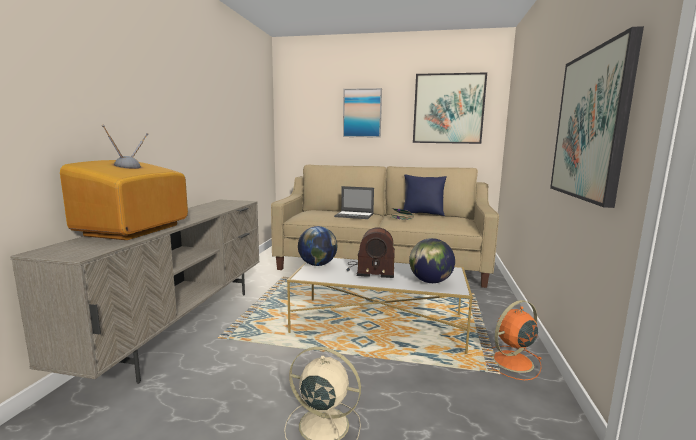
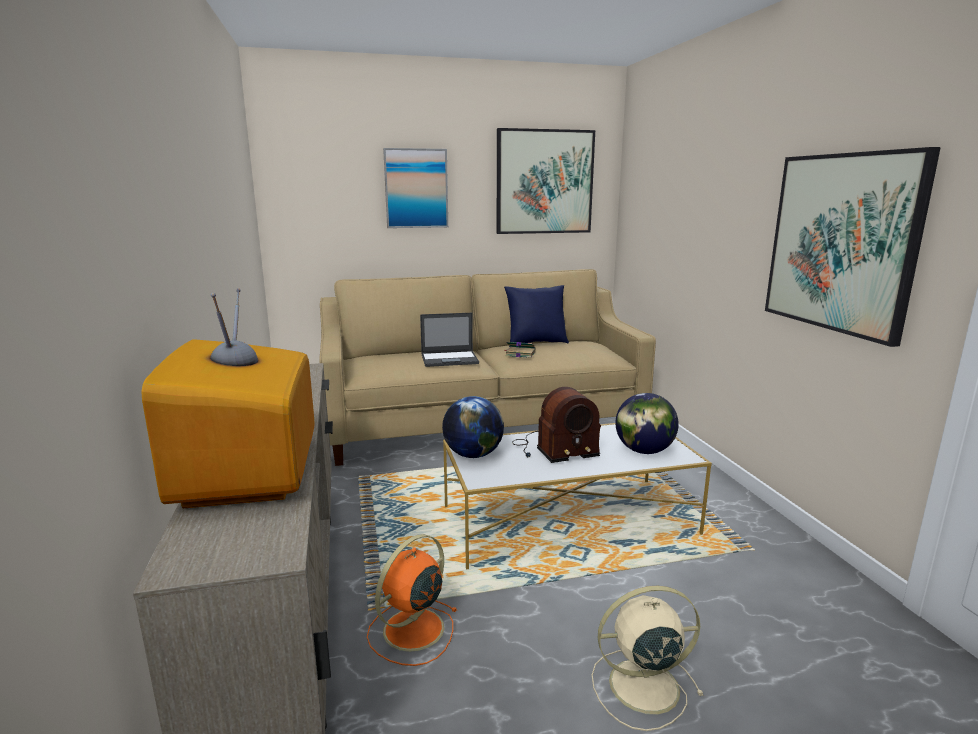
camera: 25 degrees left, 5 degrees up
(511, 362) = (751, 530): orange fan -> orange fan (411, 631)

